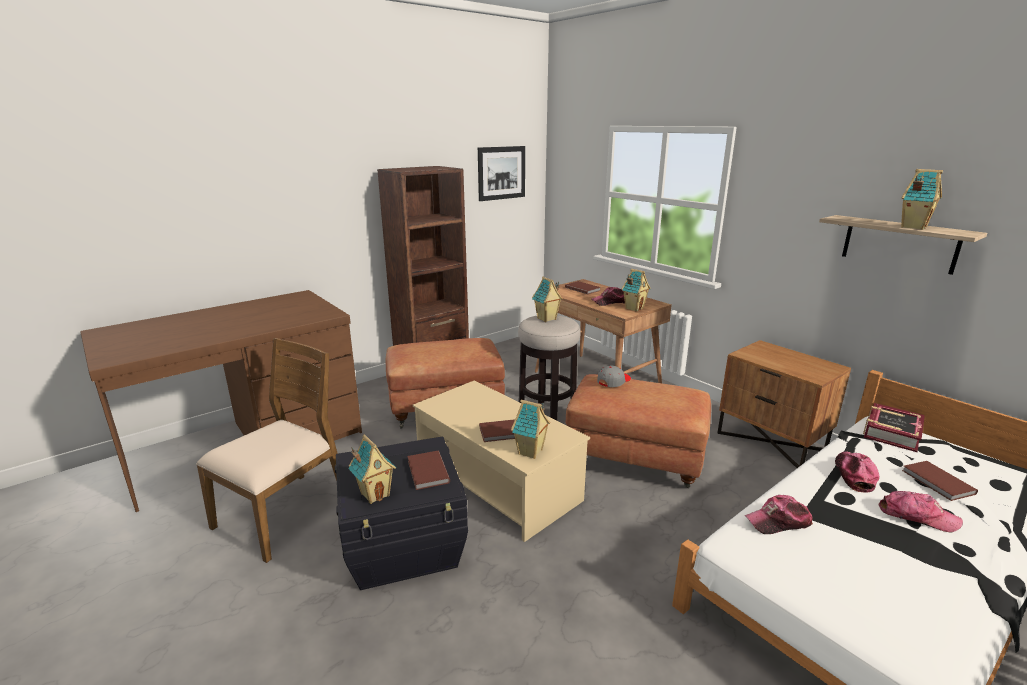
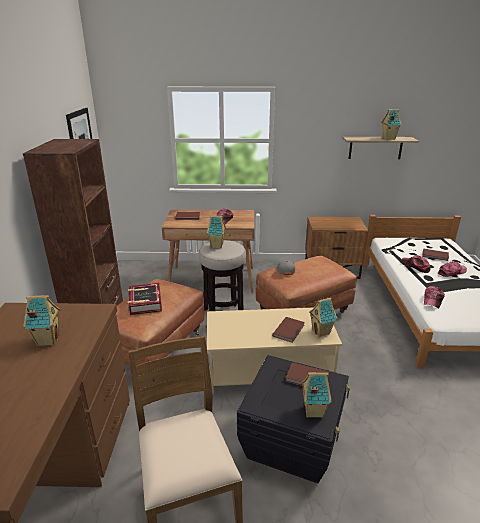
camera: 50 degrees left, 5 degrees up
(634, 308) = (243, 219): toy house -> toy house (47, 340)
(891, 432) = (394, 242): book -> book (145, 302)

